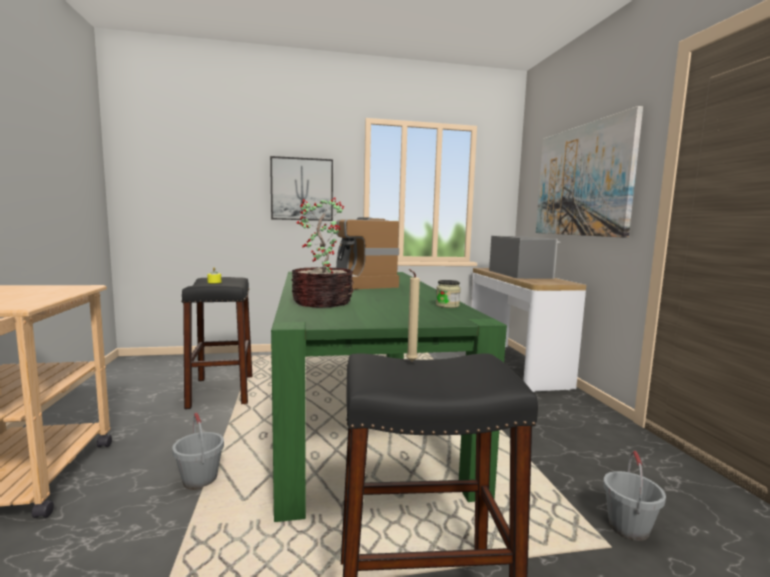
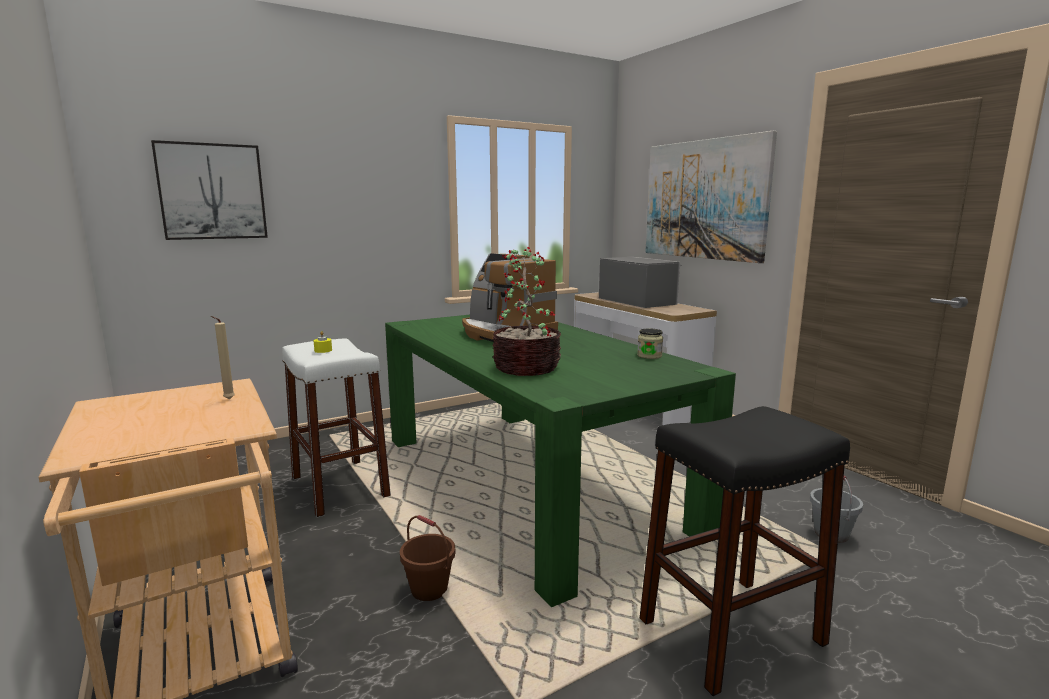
camera: 20 degrees left, 5 degrees up
(199, 480) = (428, 589): grey bucket -> brown bucket
(221, 391) = (339, 487): black stool -> white stool
(302, 189) = (374, 210): picture -> picture (212, 191)
(410, 362) = (721, 425): beige candle -> beige candle (227, 400)

